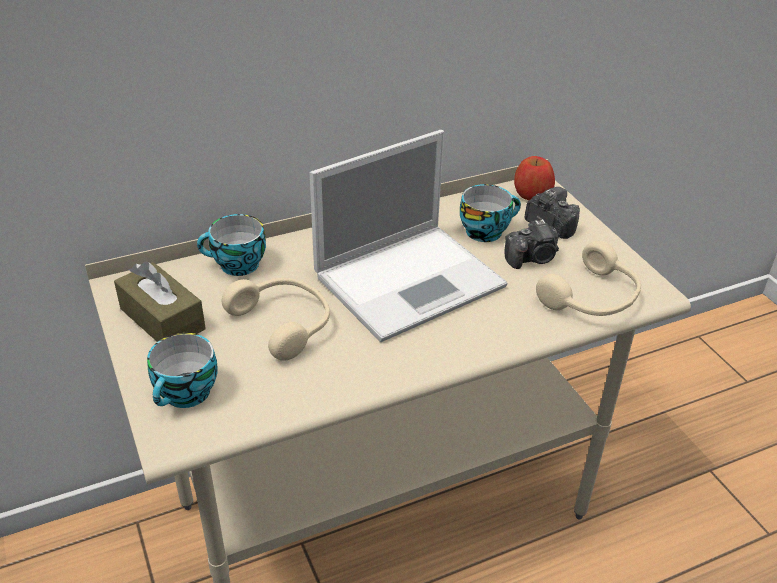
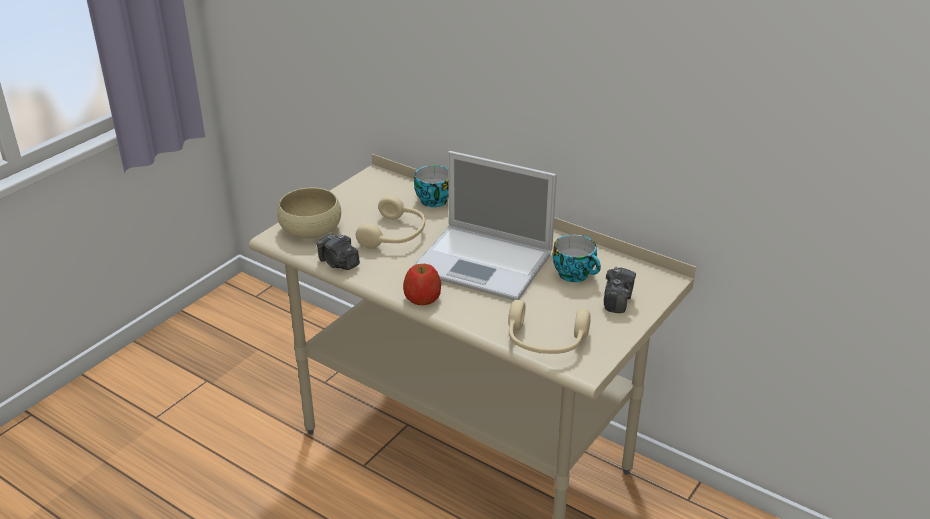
camera: 60 degrees right, 5 degrees down
(162, 319) = (361, 197): brown tissue box -> none
(187, 395) = (310, 229): cup -> beige bowl
(532, 194) = (651, 280): apple -> apple (422, 297)
(532, 258) = (564, 303): camera -> camera (338, 263)

